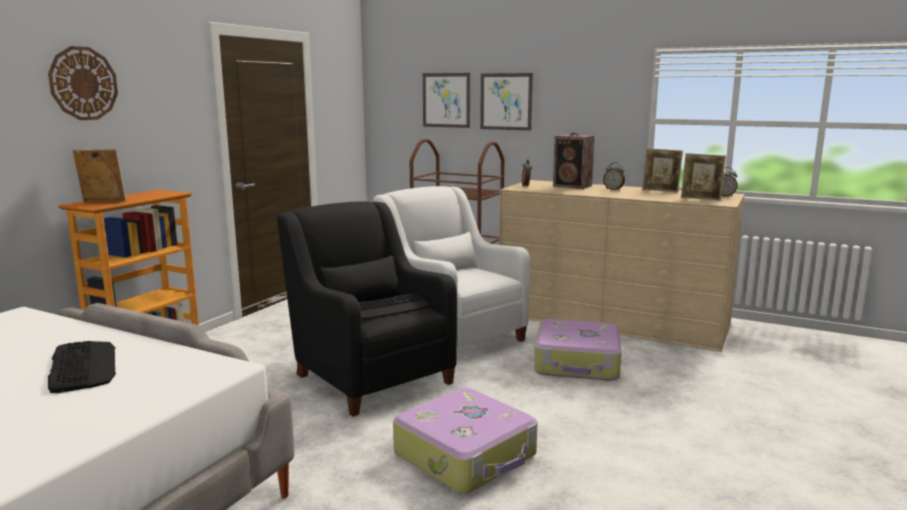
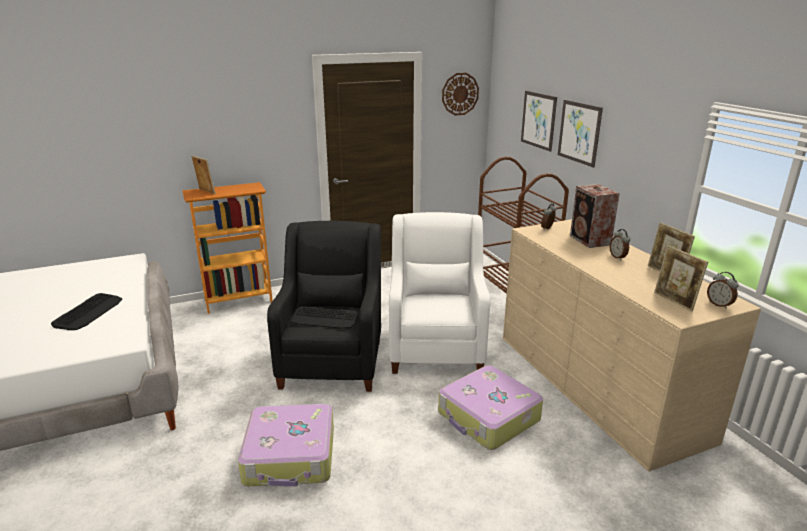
camera: 40 degrees right, 10 degrees up
(83, 83) = (203, 110): wall clock -> wall clock (460, 94)

